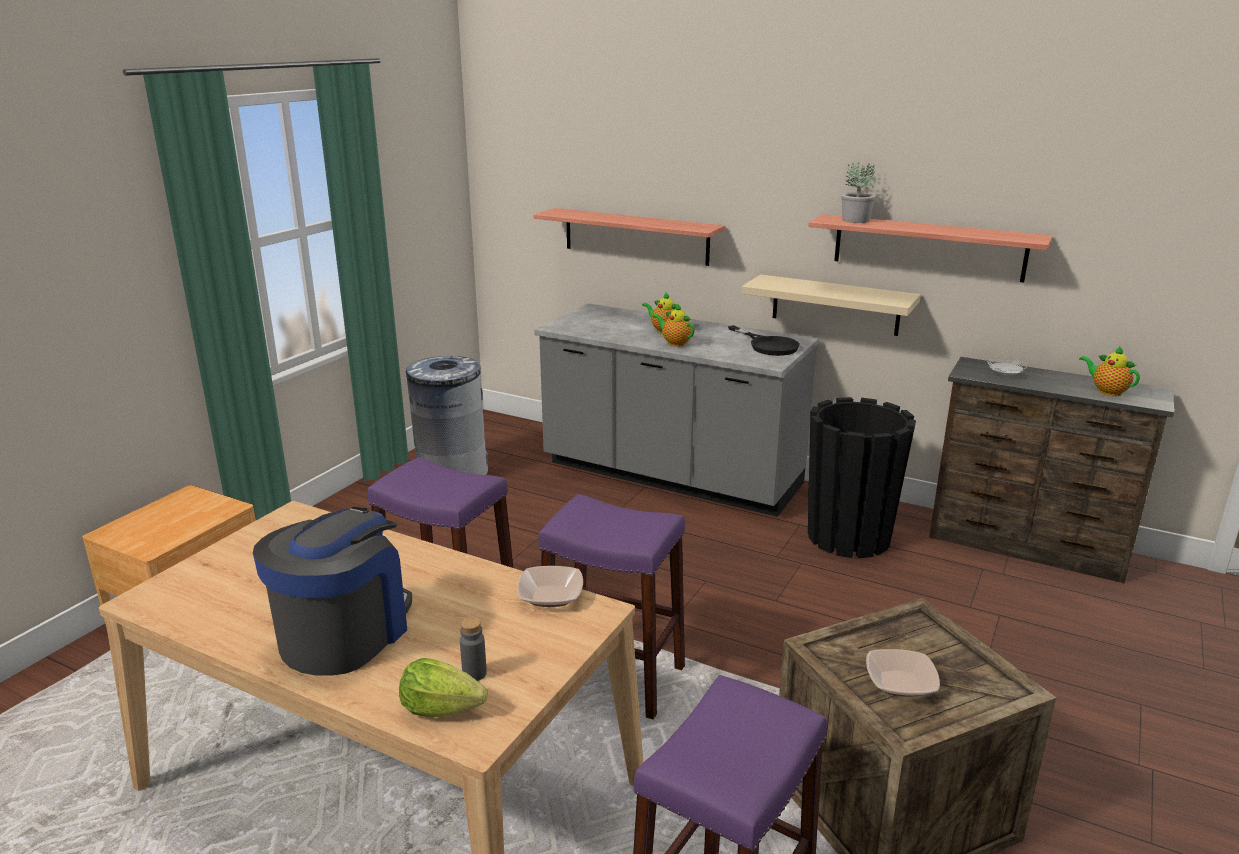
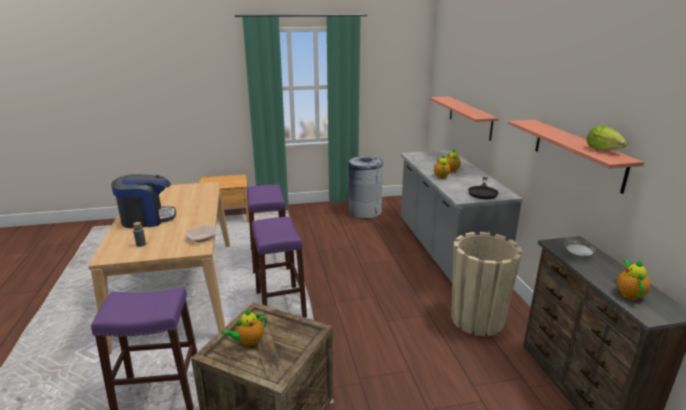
camera: 50 degrees right, 0 degrees up
(440, 708) = (117, 247): lettuce -> lettuce (602, 150)
(835, 305) = (533, 180): beige shelf -> none
(848, 537) = (477, 319): black planter -> beige planter
(856, 220) = (538, 125): potted plant -> none
(900, 683) = (248, 341): bowl -> teapot

